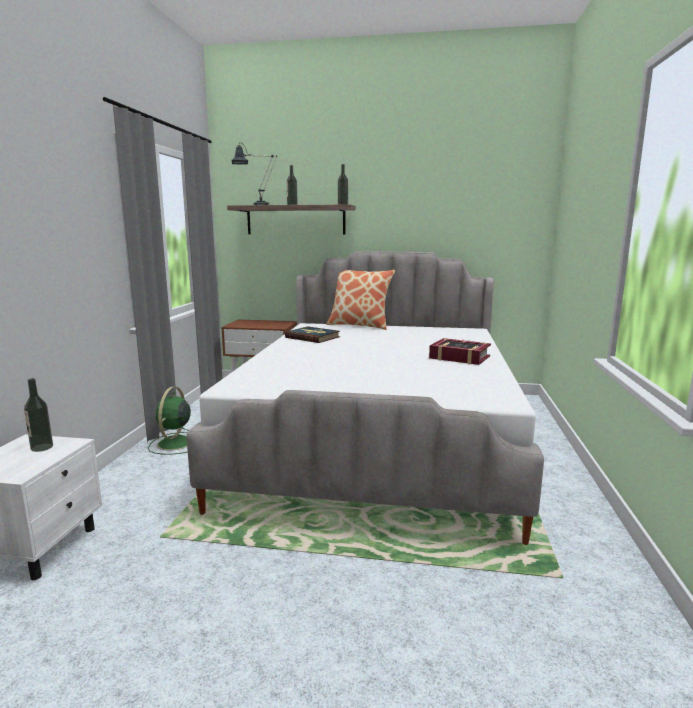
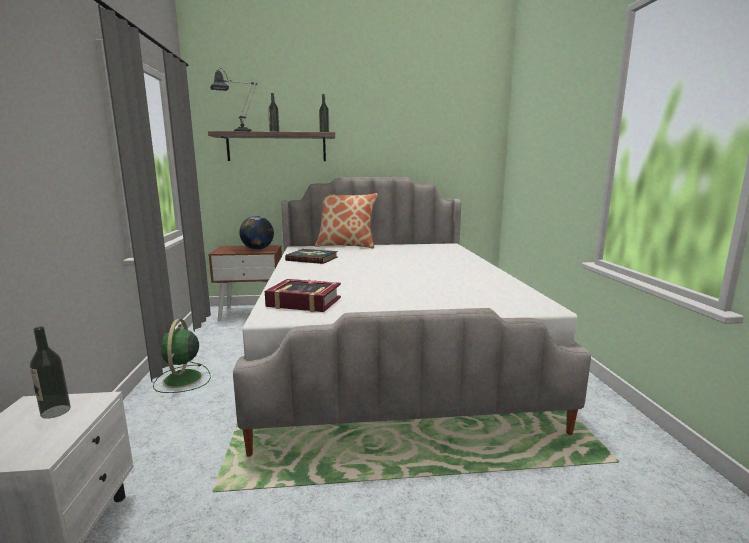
camera: 15 degrees left, 0 degrees up
(270, 324) = (257, 249): none -> globe
(459, 357) = (462, 269): book -> book (304, 302)

